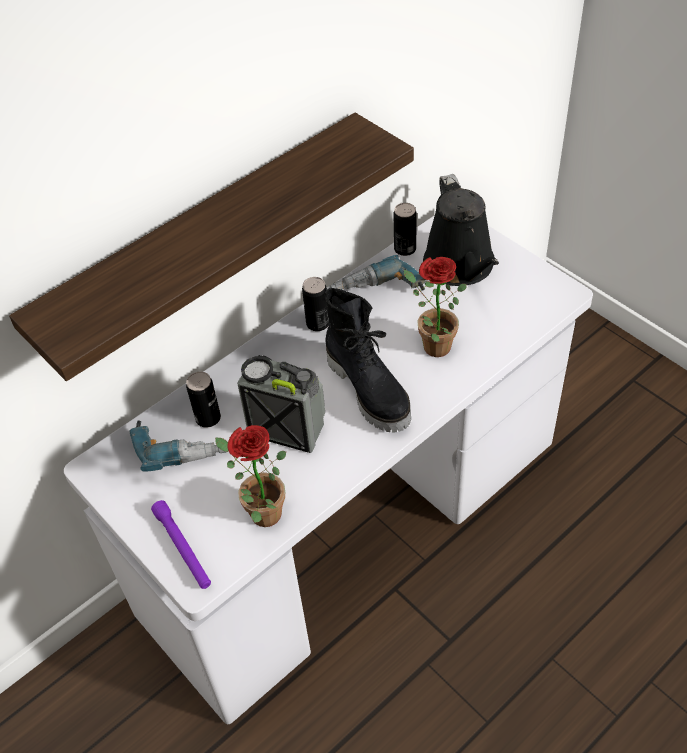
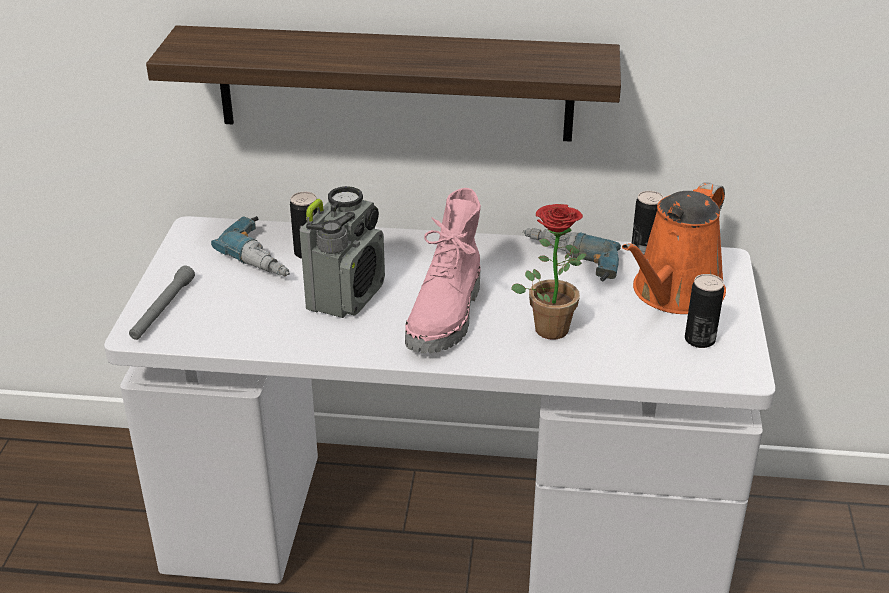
camera: 45 degrees right, 15 degrees down
(183, 548) = (162, 309): purple flashlight -> grey flashlight
(259, 512) = (241, 328): potted plant -> none
(287, 428) = (347, 296): radio -> radio turned 45 degrees clockwise
(318, 323) = (484, 252): can -> can (699, 340)
(370, 390) = (447, 317): black boot -> pink boot
(461, 267) = (673, 293): black watering can -> orange watering can

